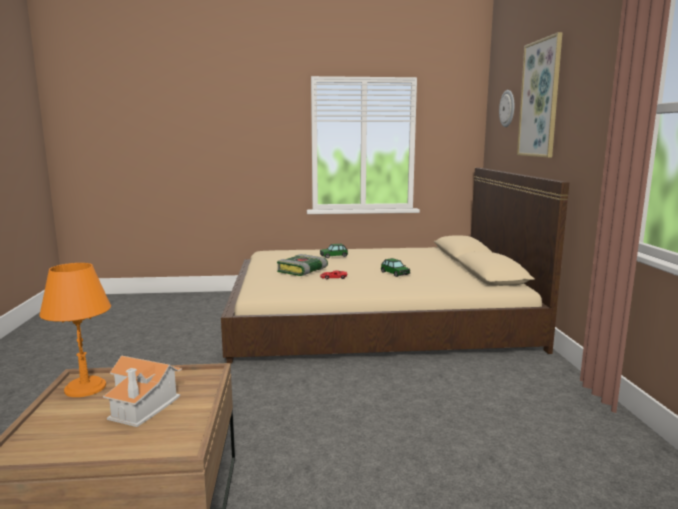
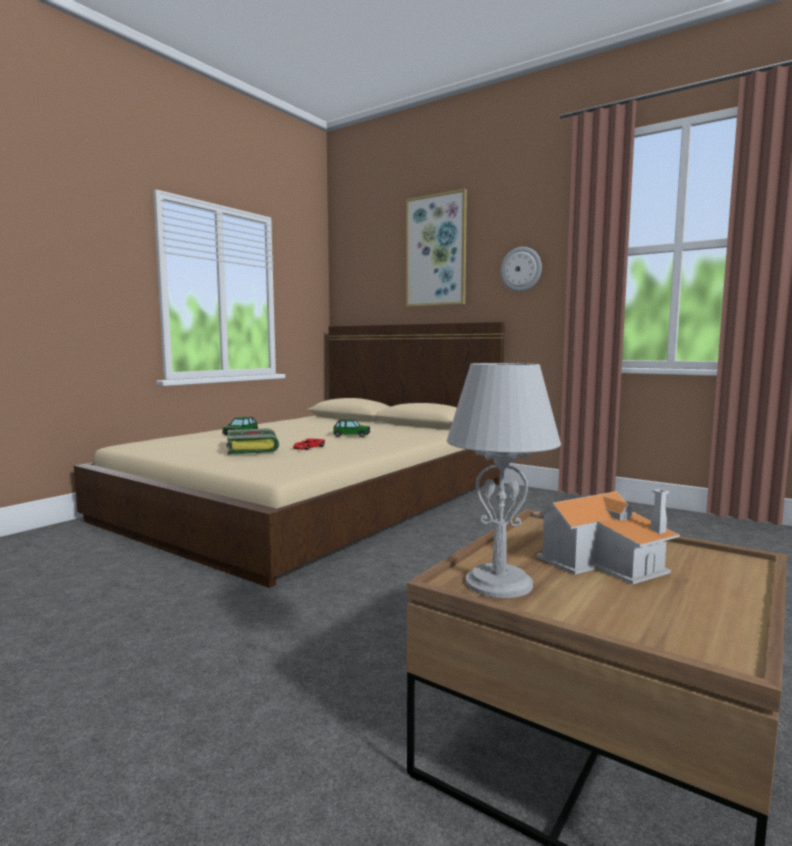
camera: 50 degrees left, 5 degrees down
(86, 388) = (499, 583): orange table lamp -> grey table lamp
(507, 108) = (376, 262): wall clock -> wall clock (521, 269)

